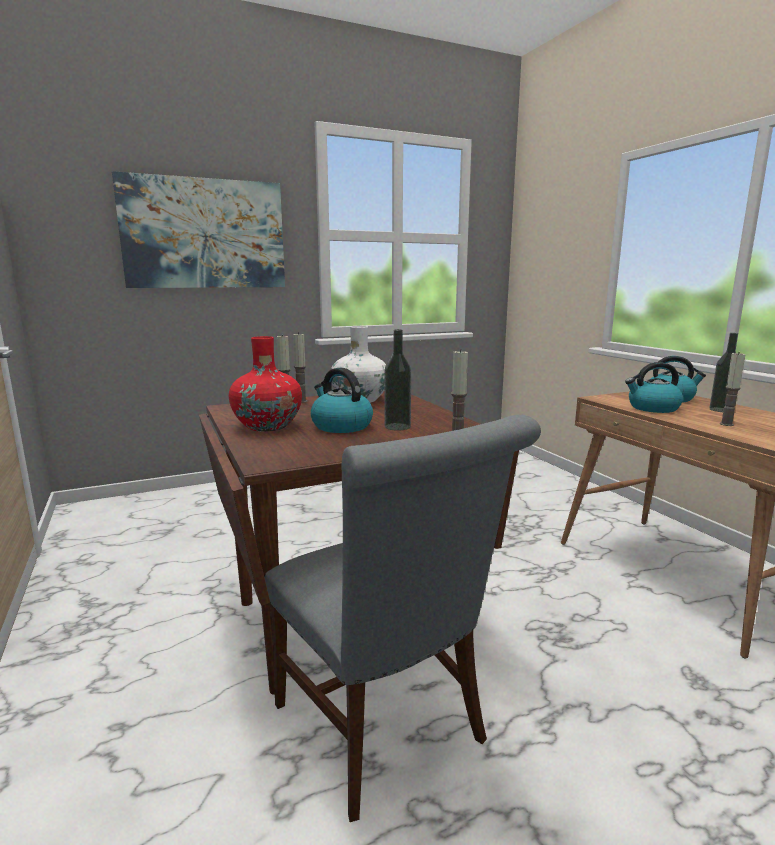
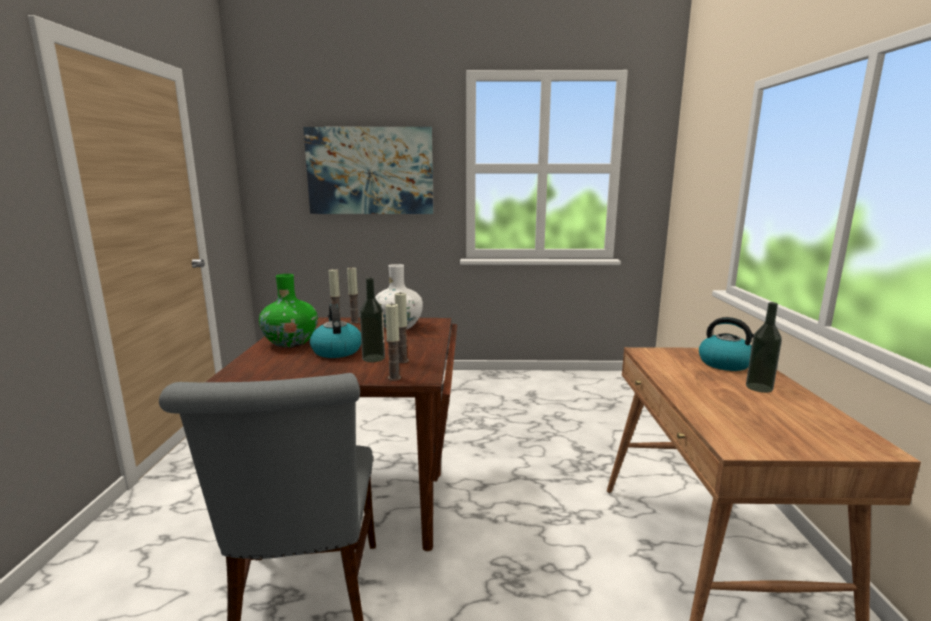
camera: 25 degrees right, 0 degrees up
(267, 426) = (291, 342): red vase -> green vase
(652, 408) = (679, 373): kettle -> none
(726, 424) = (725, 407): candle -> candle (402, 361)

